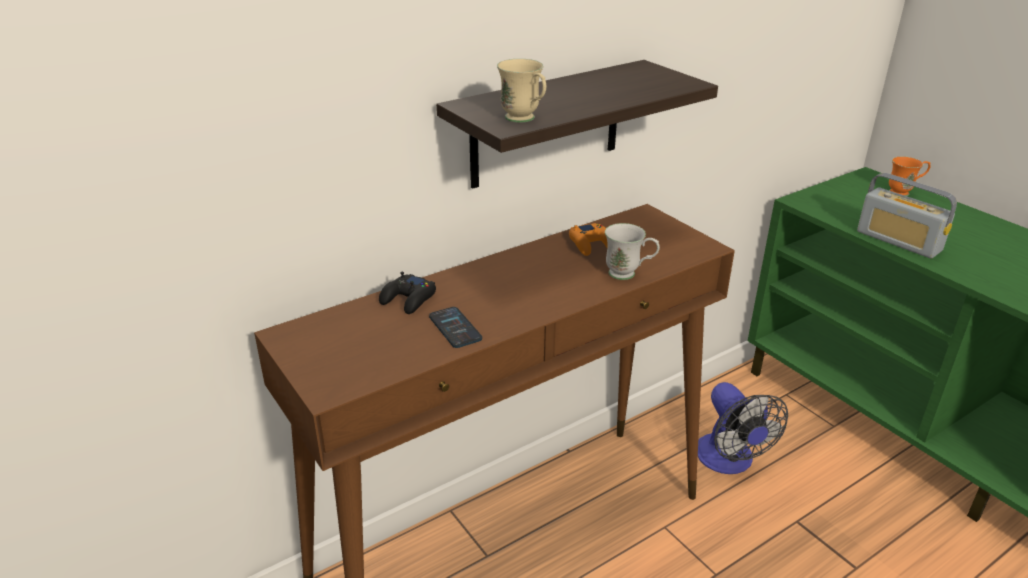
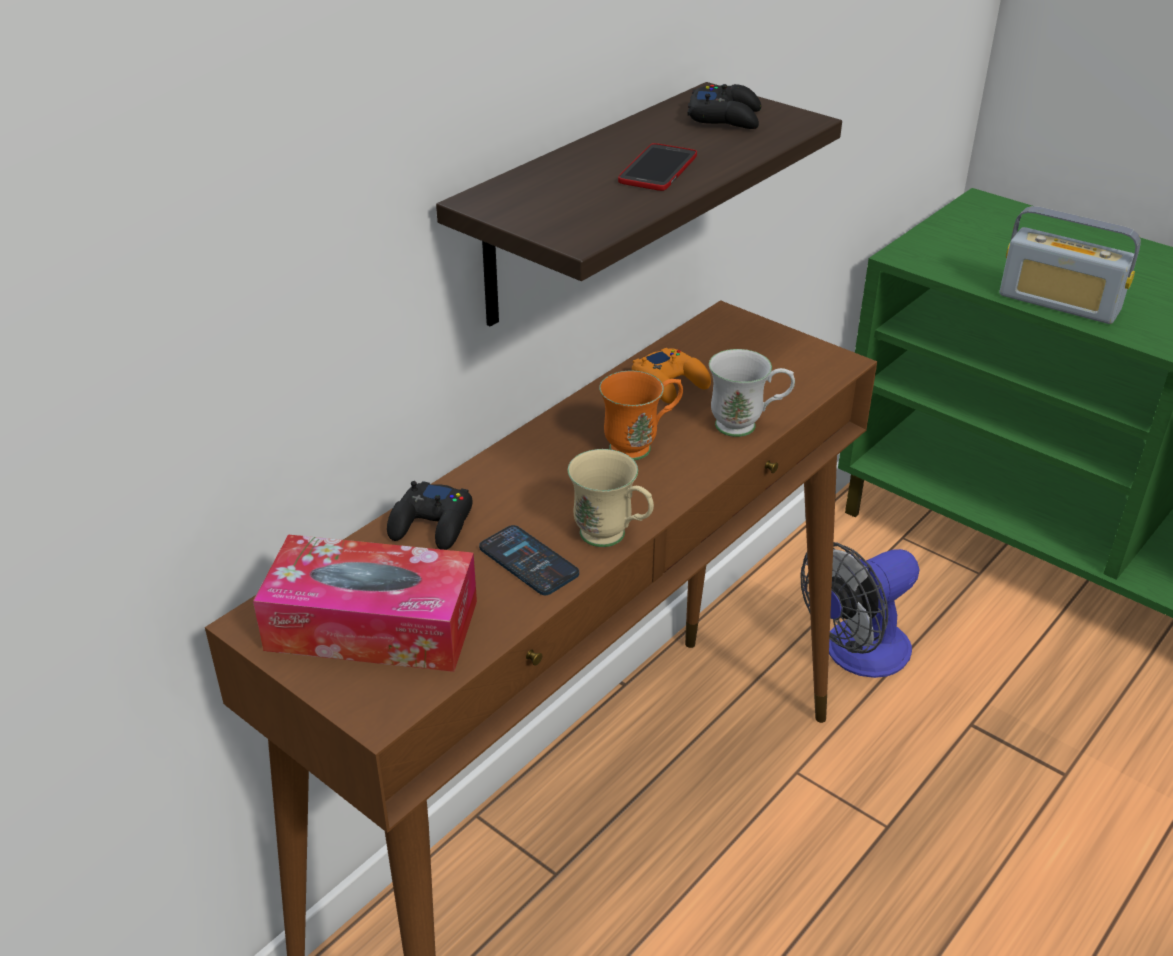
camera: 15 degrees left, 5 degrees up
(346, 347) = (372, 625): none -> tissue box
(524, 120) = (597, 219): beige mug -> beige mug (612, 538)
(580, 99) = (658, 169): none -> phone
(642, 77) = (725, 117): none -> black game controller
(729, 461) = (856, 654): fan -> fan turned 90 degrees clockwise
(904, 192) = (1038, 223): orange mug -> orange mug (640, 446)

